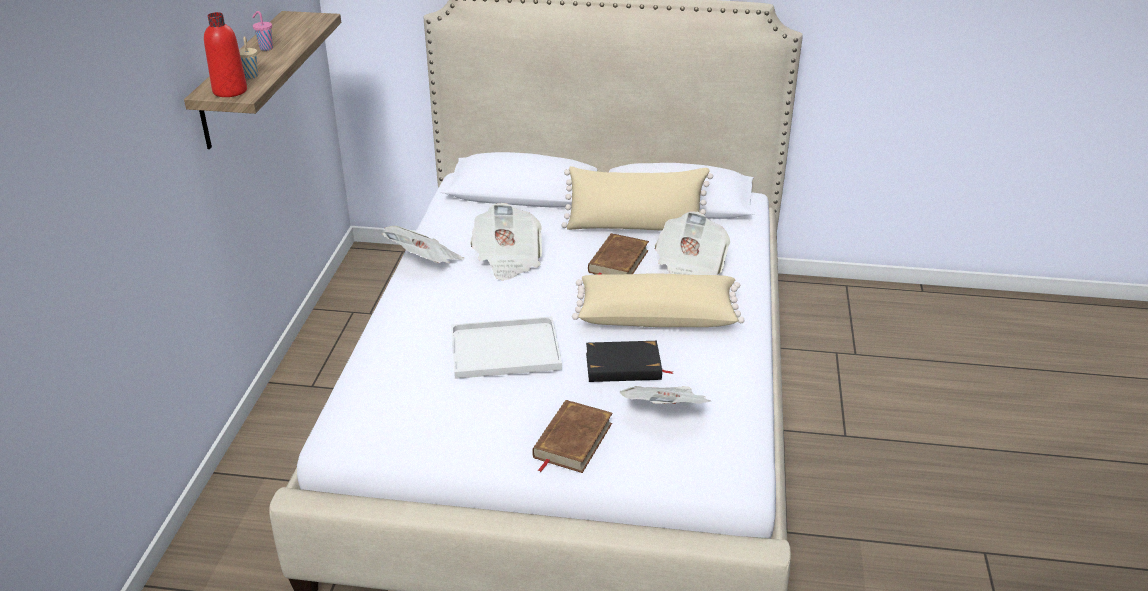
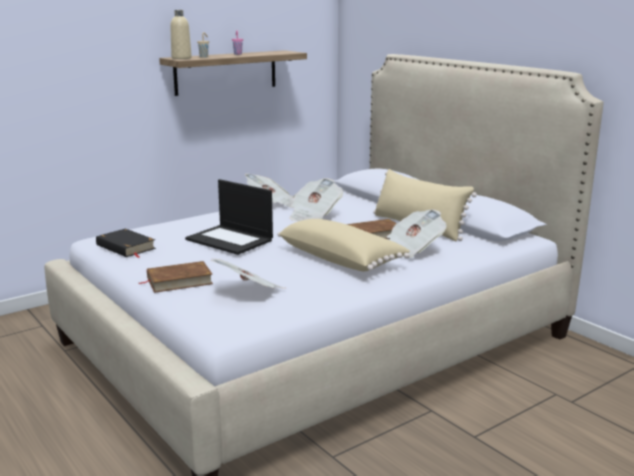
camera: 45 degrees right, 15 degrees down
(230, 91) = (181, 58): red bottle -> beige bottle
(507, 348) = (230, 240): white tray -> laptop
(623, 367) = (273, 269): black book -> black book (125, 247)

